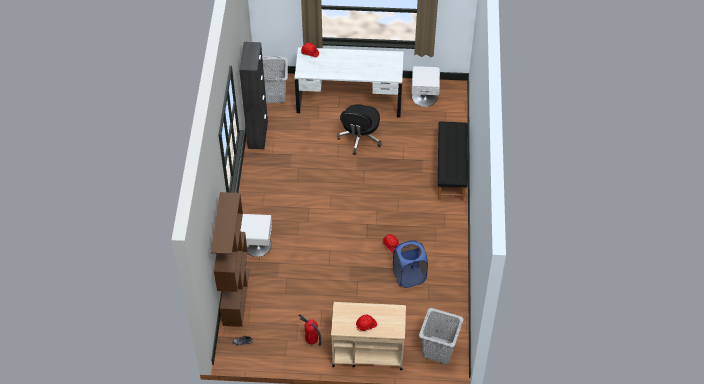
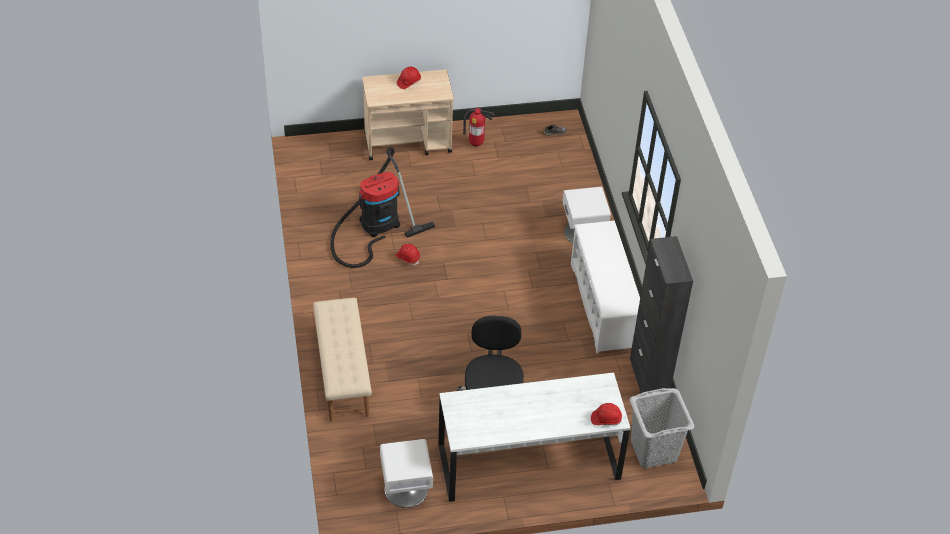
camera: 165 degrees right, 5 degrees down
(236, 296) = (583, 174): brown bookcase -> none
(266, 187) = (603, 305): none -> white shoe rack
(409, 276) = (376, 225): blue laundry basket -> vacuum cleaner
(438, 350) = (325, 155): grey laundry basket -> none
(451, 170) = (342, 372): black bench -> beige bench

